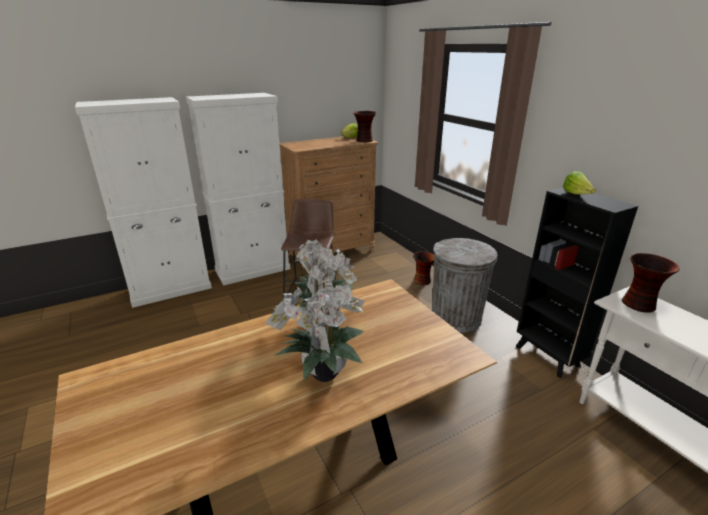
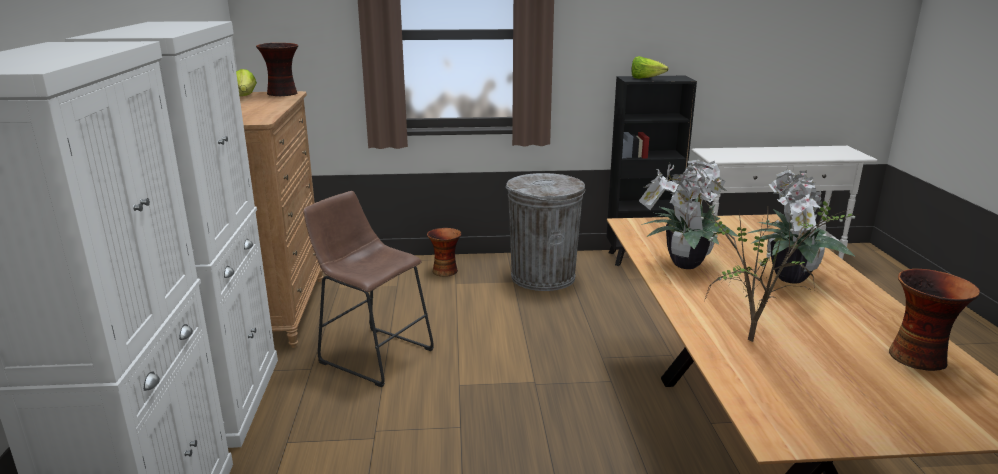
camera: 65 degrees left, 5 degrees down
(204, 363) = (756, 339): none -> potted plant
(639, 305) = (724, 154): vase -> vase (919, 357)

